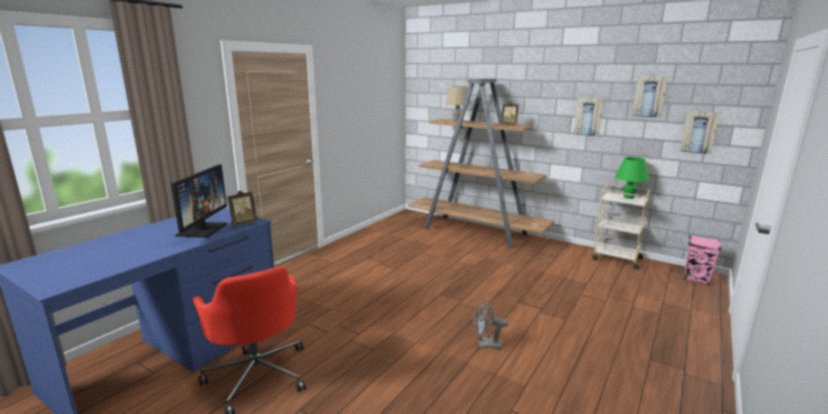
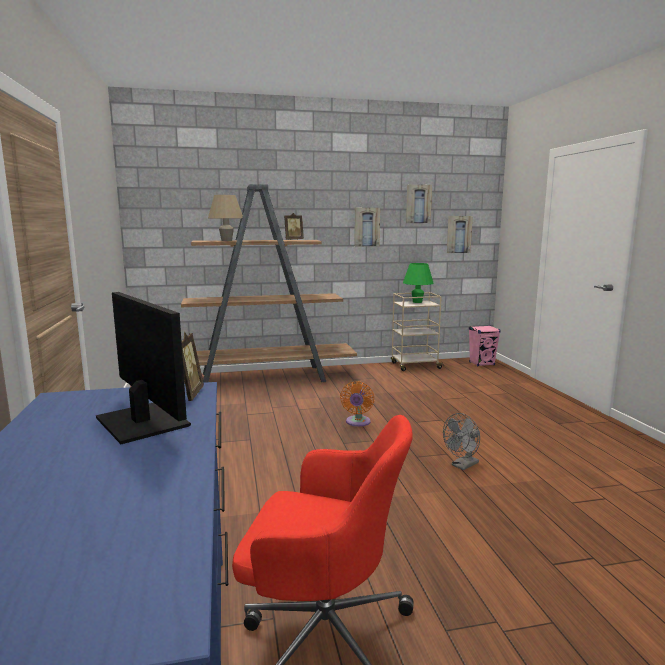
camera: 45 degrees left, 5 degrees down
(475, 285) = (357, 422): none -> orange fan

